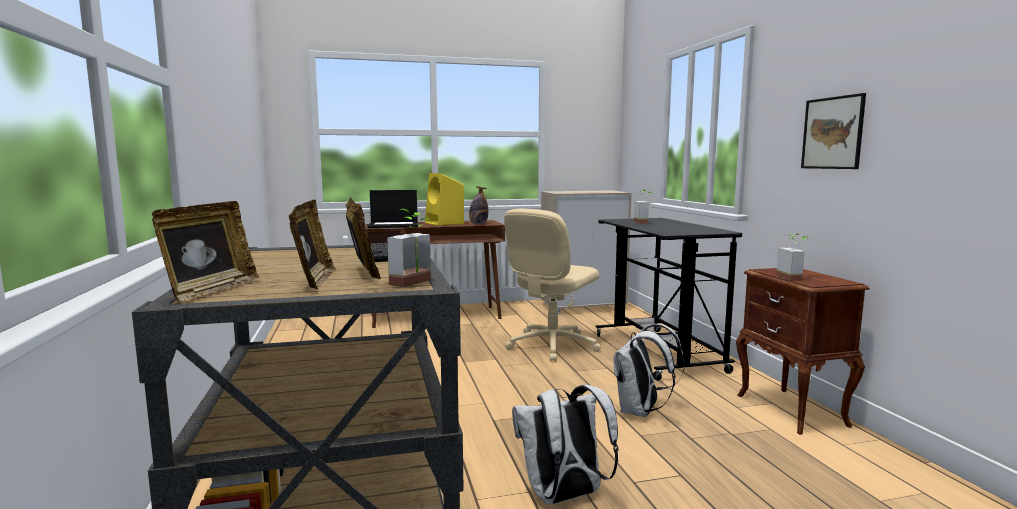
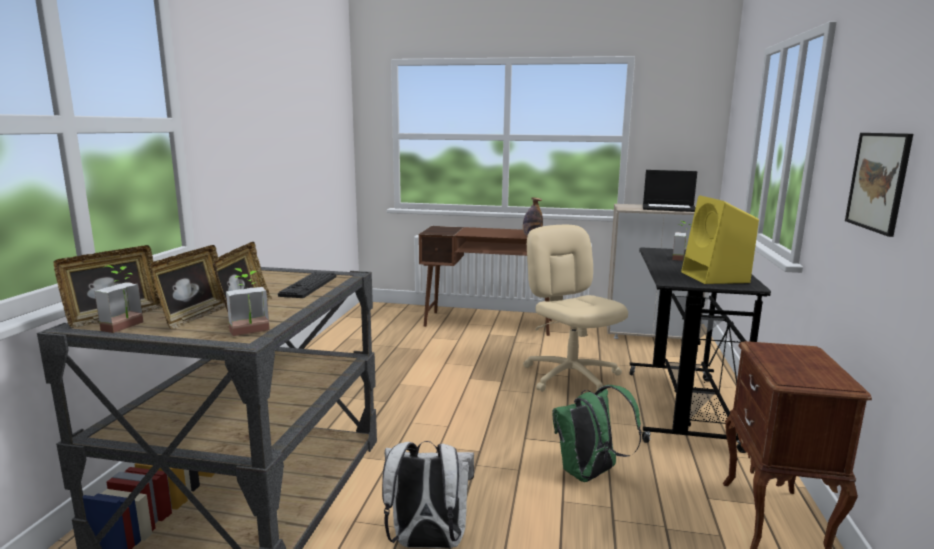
camera: 25 degrees right, 5 degrees up
(394, 225) = (451, 231): laptop -> laptop (669, 208)
(445, 223) = (502, 232): yellow speaker -> yellow speaker (716, 277)
(552, 345) = (571, 376): beige office chair -> beige office chair turned 90 degrees clockwise
(640, 411) = (589, 474): white backpack -> green backpack
(793, 278) = (778, 365): potted plant -> potted plant (128, 327)

